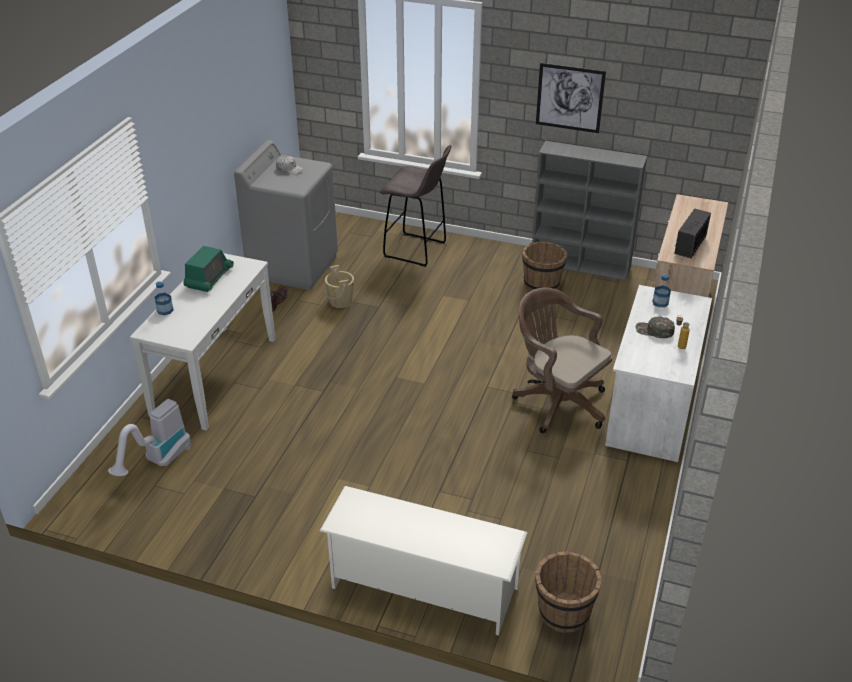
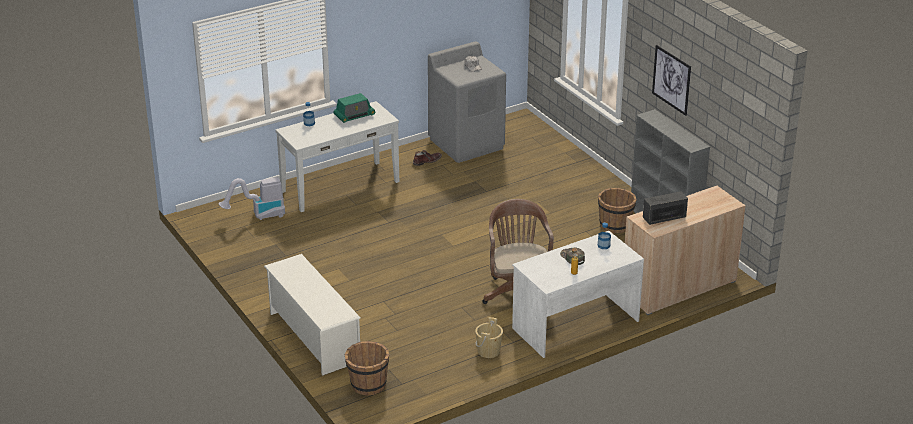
camera: 40 degrees right, 5 degrees down
(340, 301) = (467, 177): beige bucket -> beige bucket (488, 351)
(417, 250) = (562, 167): grey stool -> none

